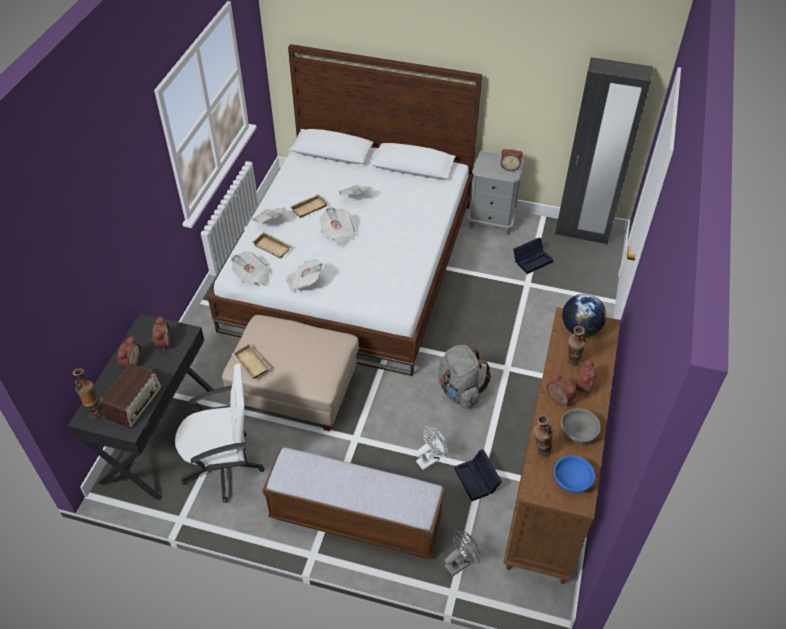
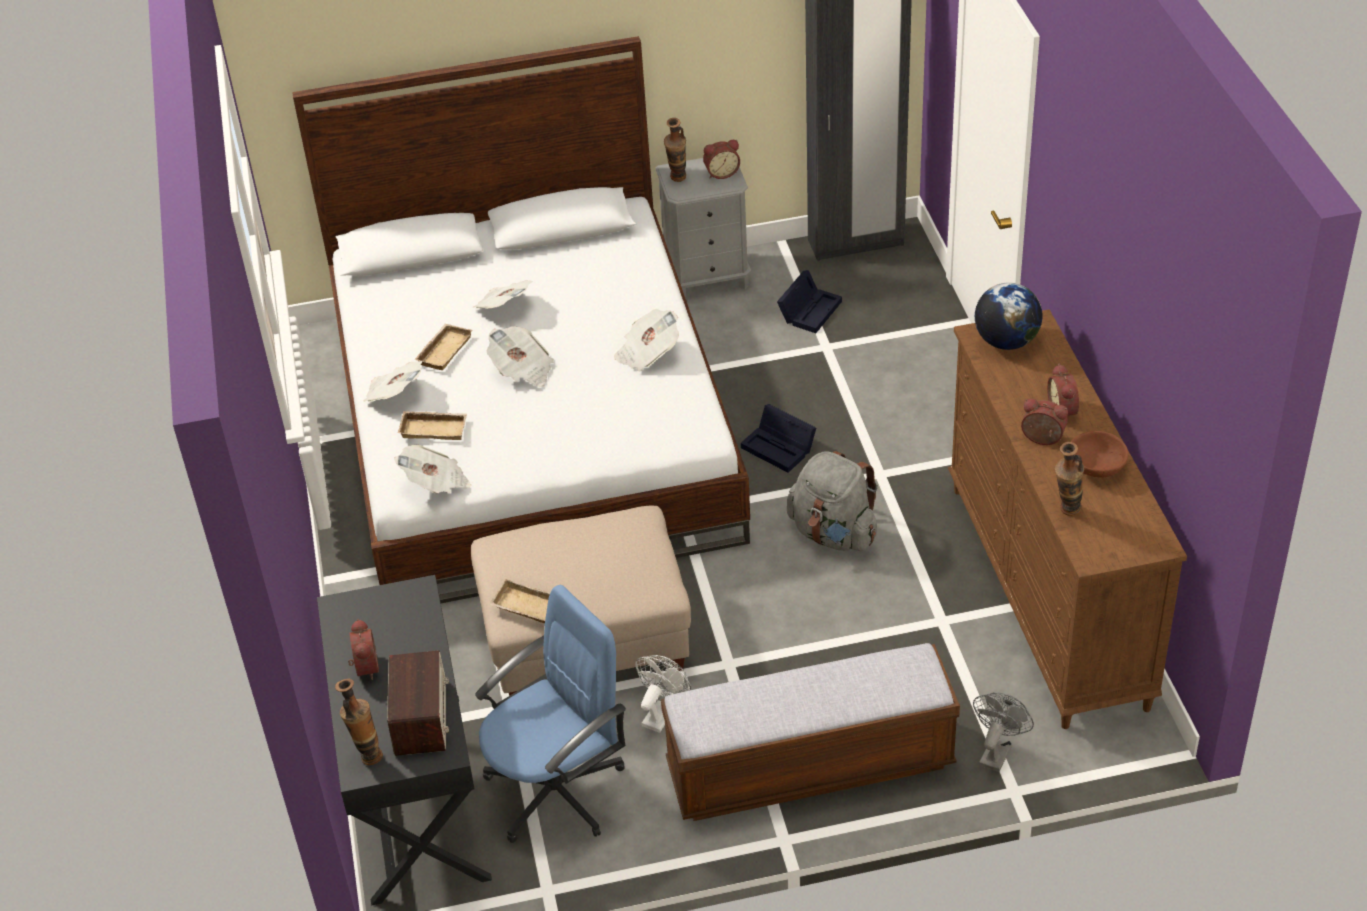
camera: 25 degrees left, 5 degrees down
(162, 343) = (392, 621): alarm clock -> none
(224, 466) = (557, 790): white office chair -> blue office chair
(304, 281) = (524, 458): newspaper -> newspaper (647, 353)
(430, 459) = (859, 641): white fan -> white fan (661, 712)
(477, 480) = (945, 638): black storage box -> black storage box (780, 448)
(571, 364) = (1027, 389): vase -> vase (677, 180)
(572, 481) = (1130, 526): blue bowl -> none
(578, 433) = (1096, 467): grey bowl -> brown bowl

